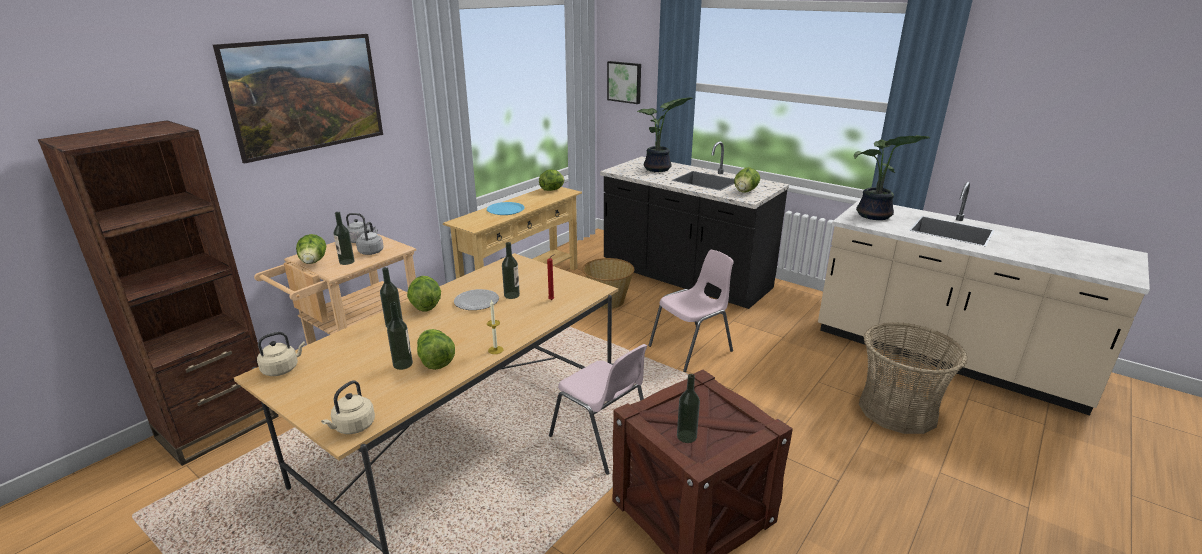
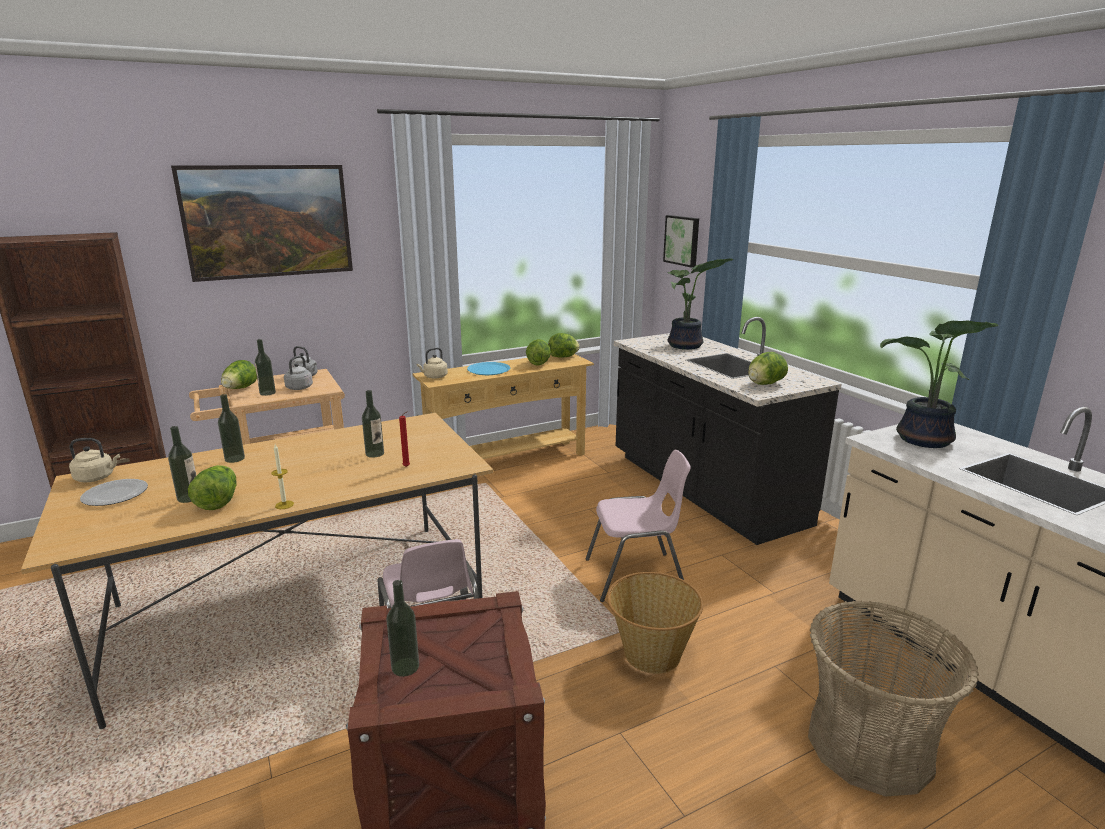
camera: 25 degrees right, 5 degrees down
(353, 427) = (69, 545): beige kettle -> beige kettle (434, 377)
(425, 306) = (283, 448): lettuce -> lettuce (538, 364)
(477, 301) = (334, 453): plate -> plate (116, 495)
(608, 301) = (585, 497): basket -> basket (651, 653)

